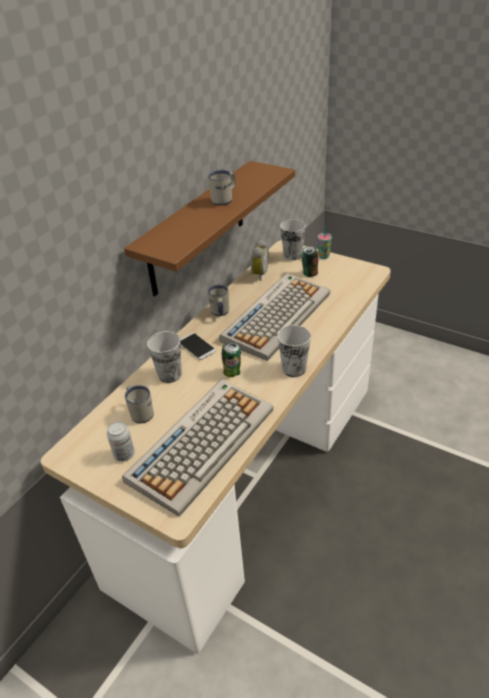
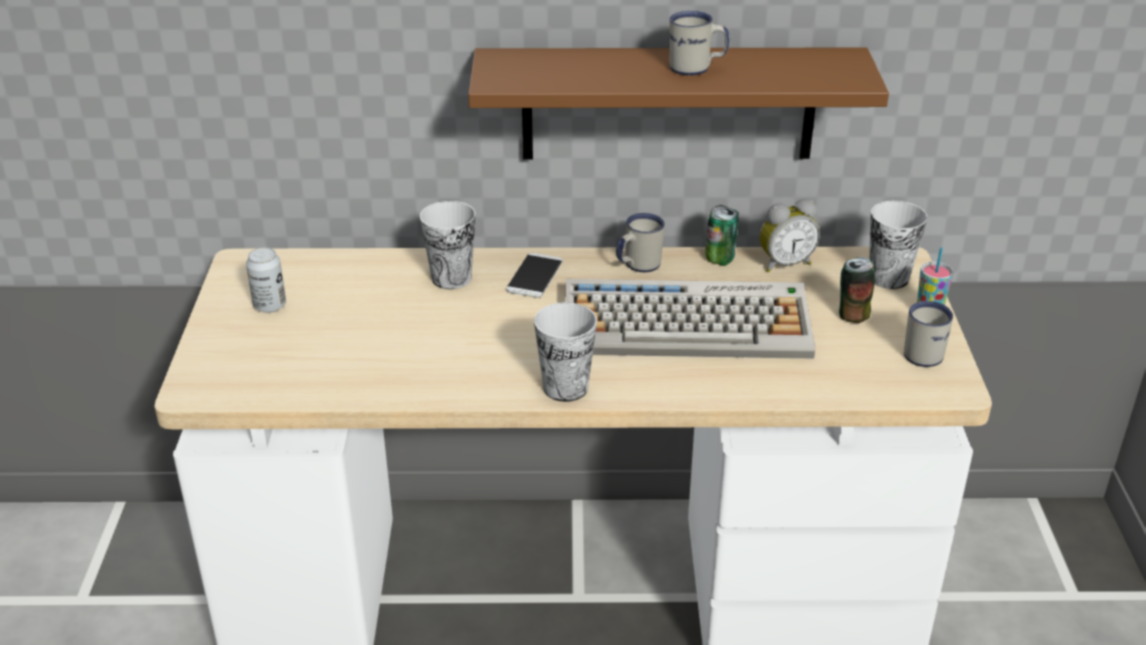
camera: 55 degrees right, 5 degrees down
(140, 412) = (356, 286): white mug -> white mug (925, 351)
(202, 443) = (335, 360): keyboard -> none
(232, 373) = (504, 331): can -> can (719, 259)

